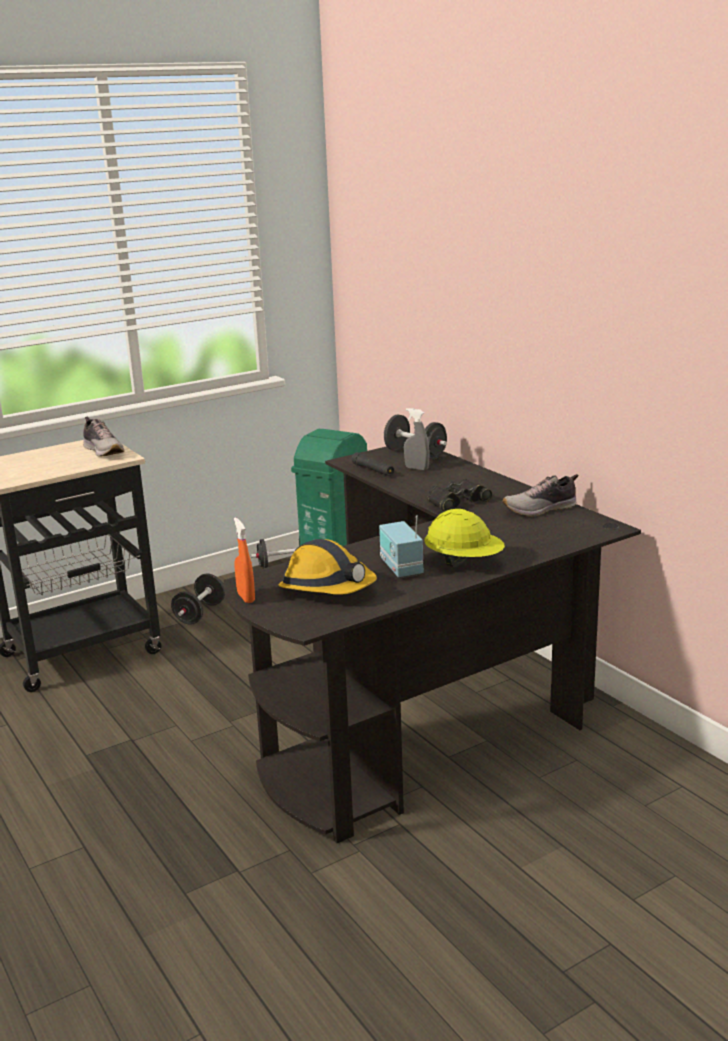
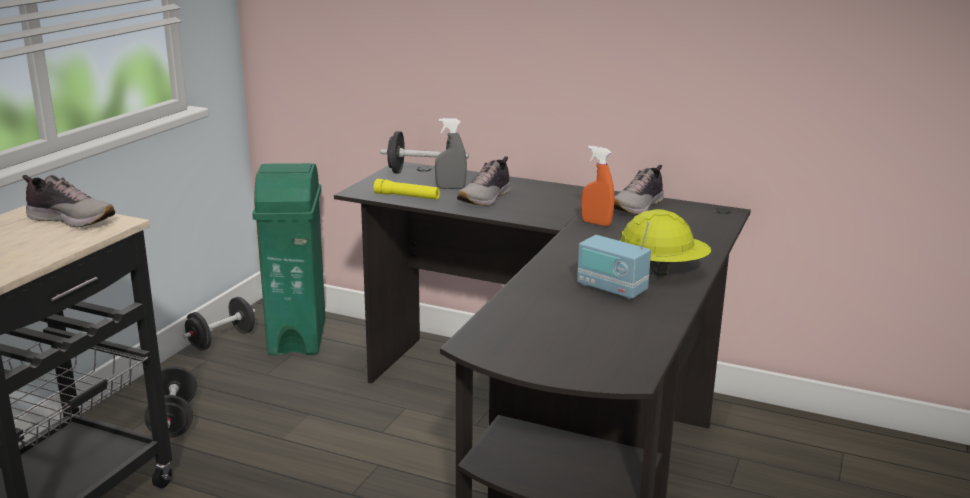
camera: 35 degrees left, 0 degrees up
(246, 597) = (504, 362): orange spray bottle -> orange spray bottle (596, 223)
(327, 588) = (576, 328): hard hat -> none
(373, 470) = (407, 196): black flashlight -> yellow flashlight
(429, 481) = (486, 198): none -> shoe
(456, 501) = (548, 213): black binoculars -> none

